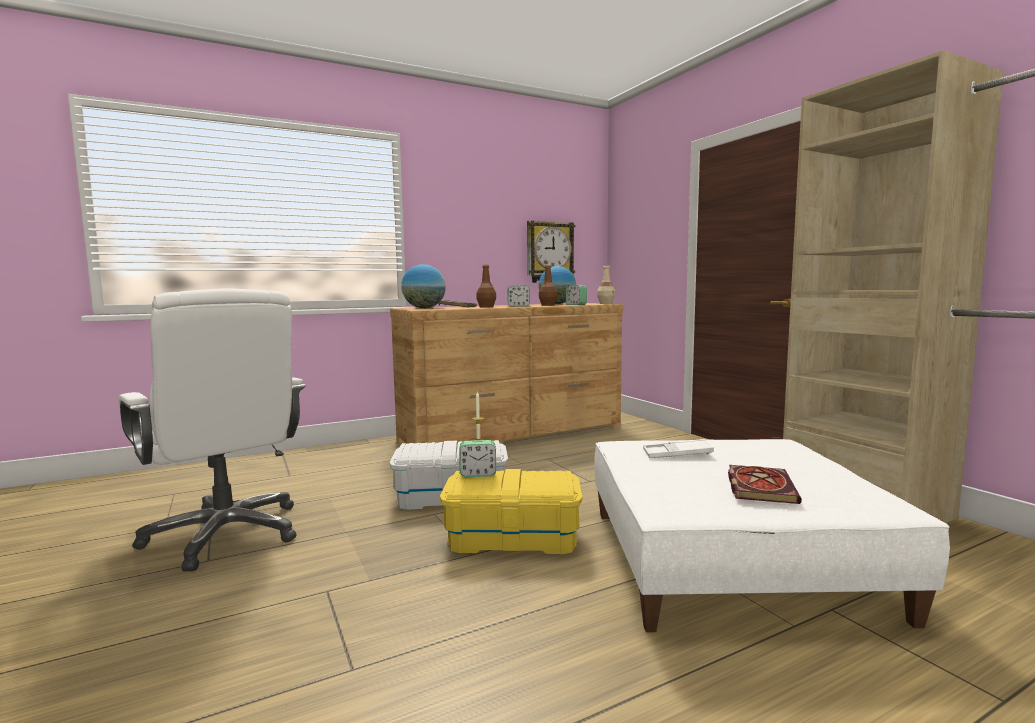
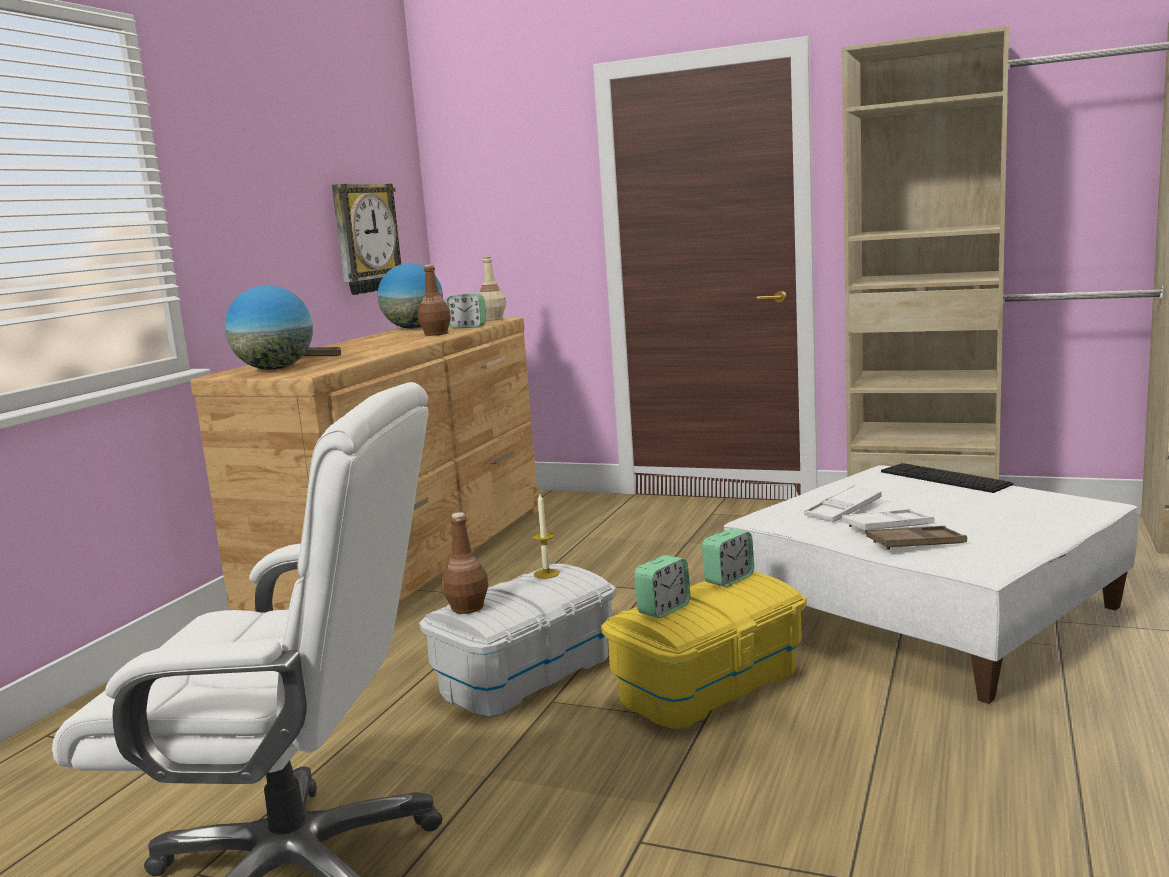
camera: 40 degrees left, 5 degrees up
(486, 307) = (368, 351): brown bottle -> brown bottle (467, 607)
(518, 306) = (402, 341): alarm clock -> alarm clock (729, 579)
(664, 485) = (916, 544): none -> brown tray
(678, 471) = (887, 526): none -> white tray
(759, 486) = (983, 518): book -> none
(809, 457) = (944, 478): none -> keyboard

